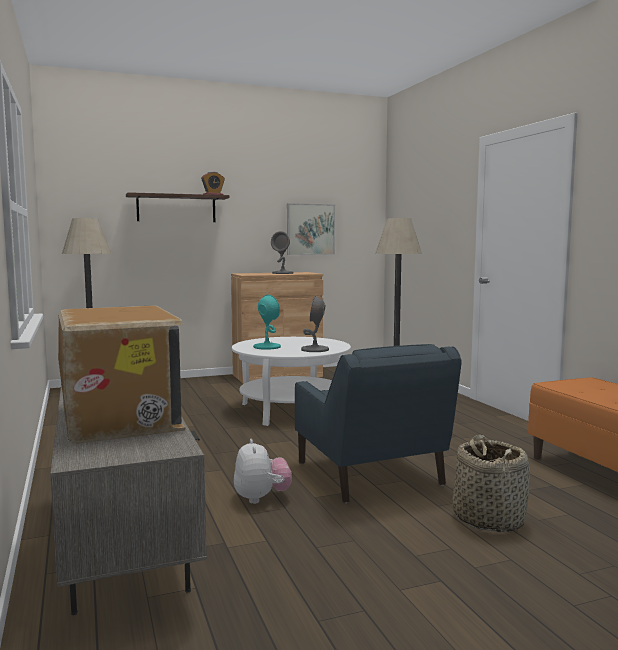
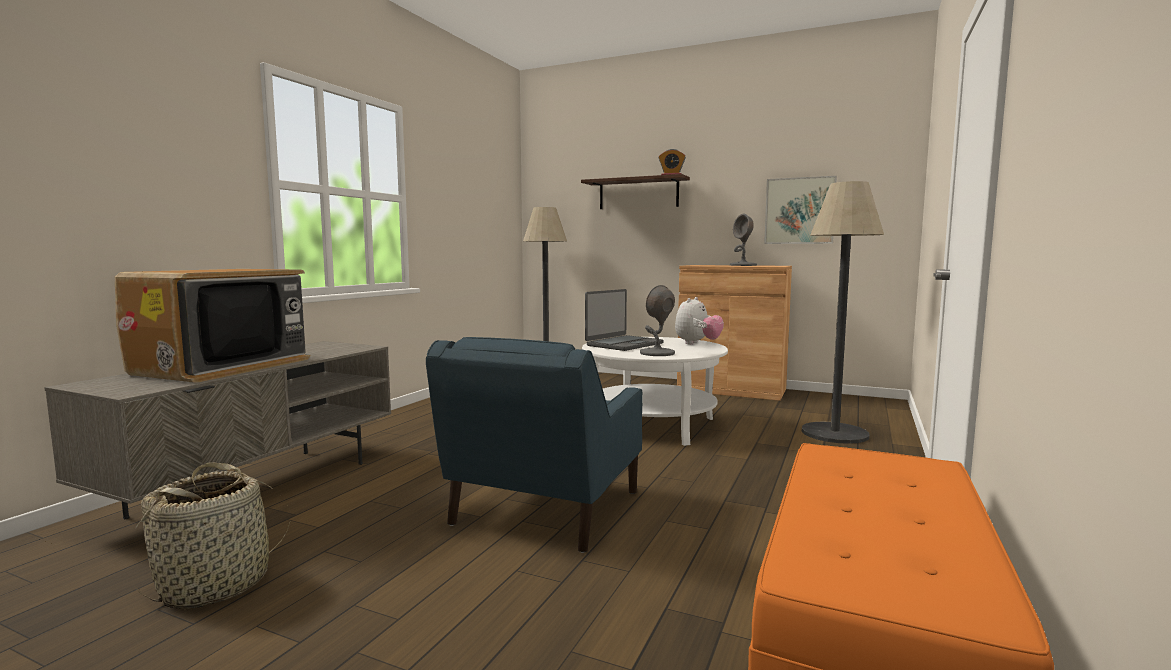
camera: 45 degrees right, 0 degrees up
(261, 498) = (411, 492): plush toy -> plush toy (697, 343)
(266, 347) = (623, 344): turquoise table lamp -> laptop
(488, 518) = (521, 613): basket -> basket (216, 584)

